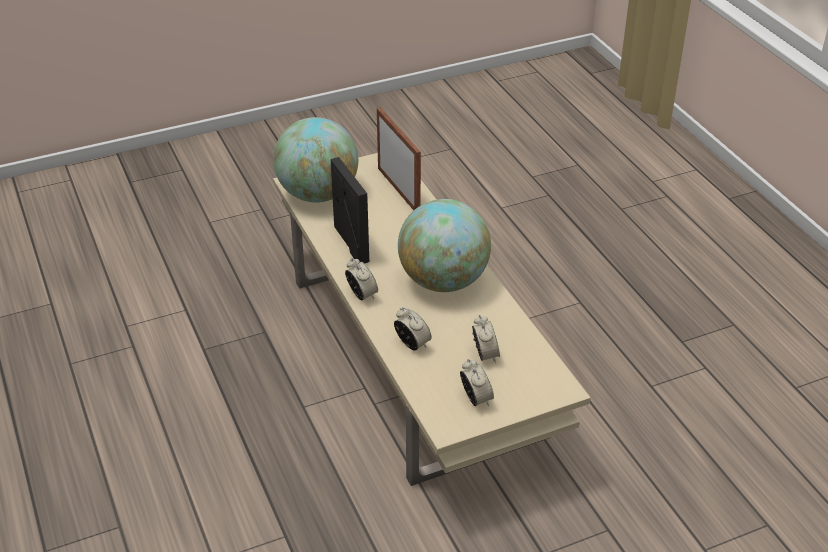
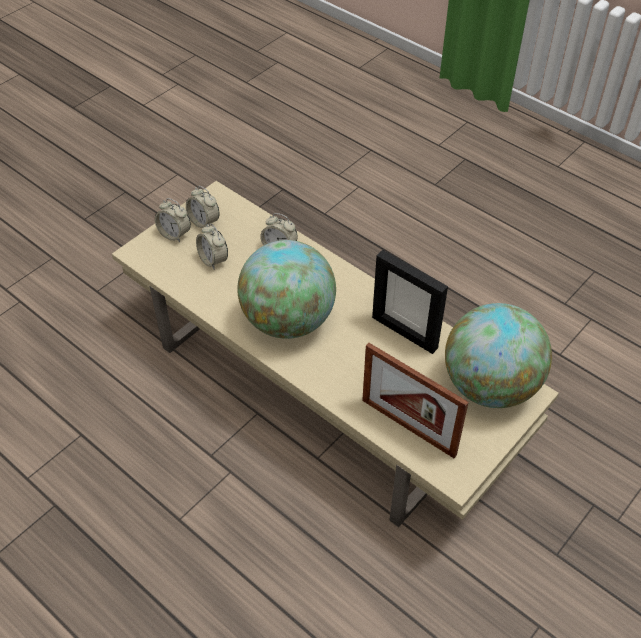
camera: 155 degrees right, 10 degrees up
(362, 295) = (353, 280): alarm clock -> alarm clock (174, 234)

